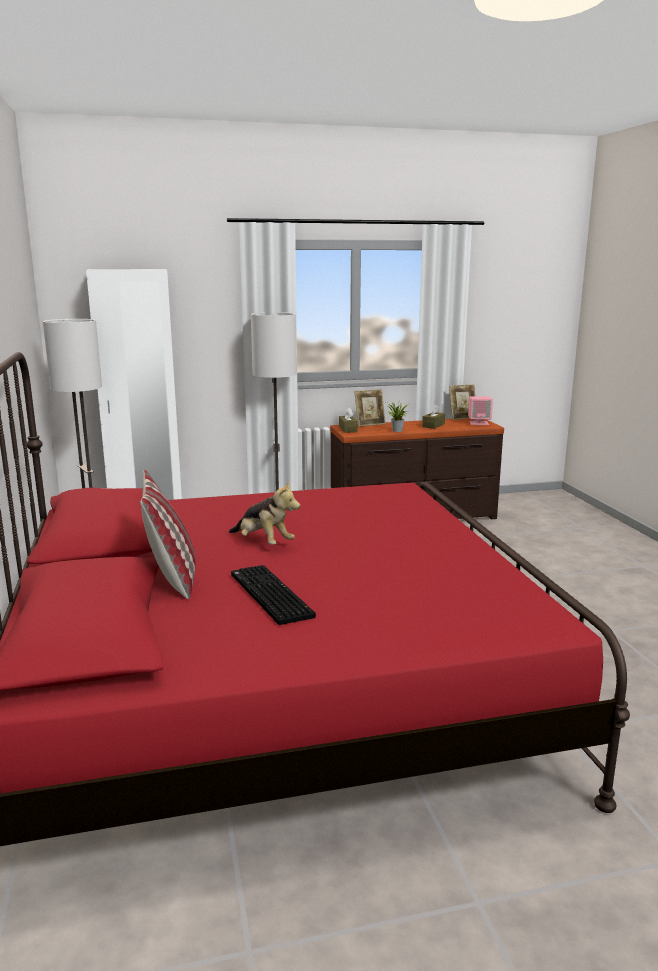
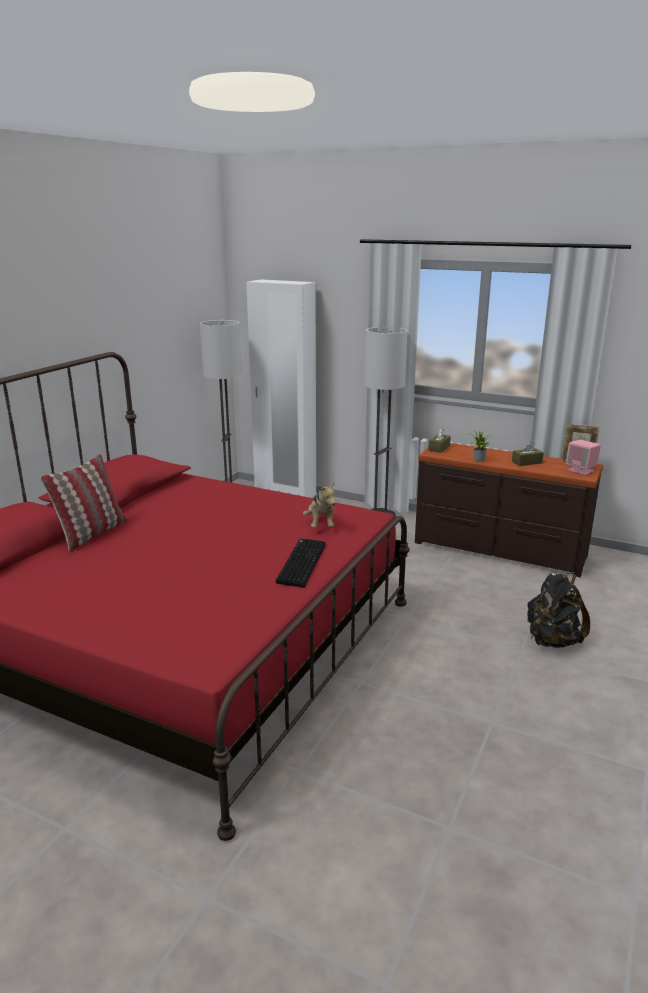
camera: 40 degrees right, 5 degrees up
(263, 543) = (182, 528): plush toy -> plush toy (320, 524)
(268, 595) = (108, 566): keyboard -> keyboard (300, 563)
(370, 424) = (470, 447): picture frame -> none
(552, 564) = (552, 641): none -> black backpack

